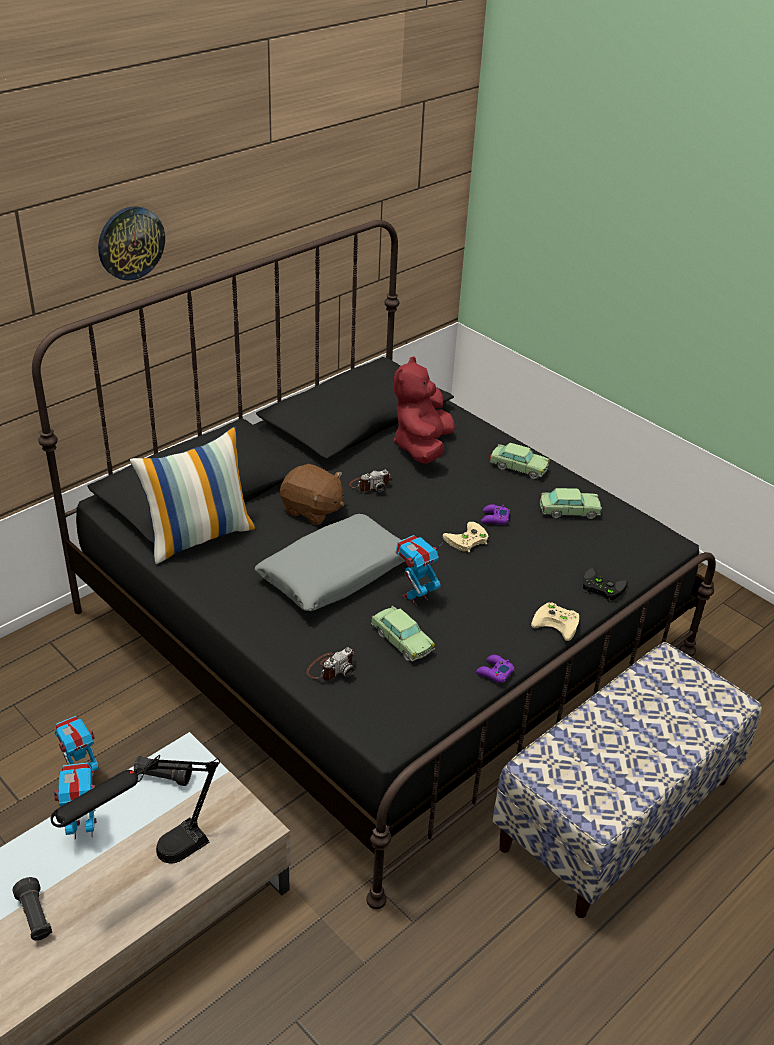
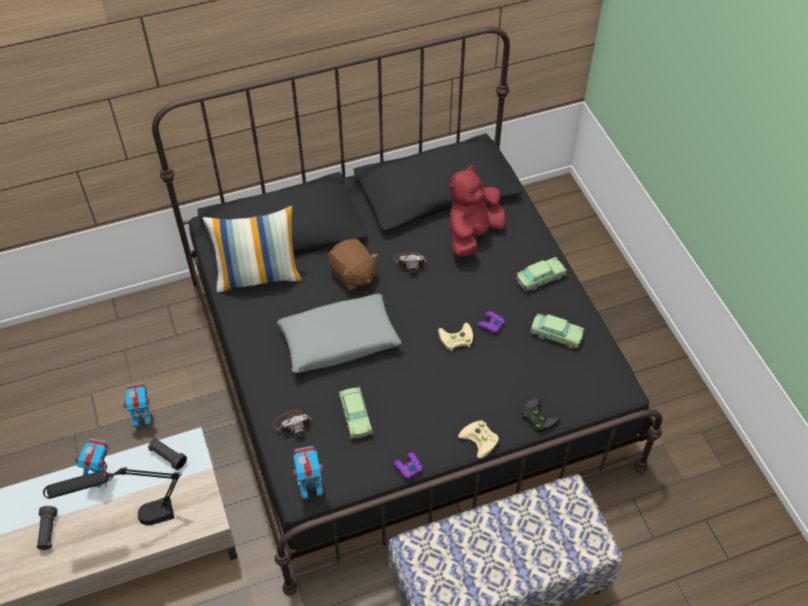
camera: 25 degrees right, 15 degrees up
(130, 242) = (242, 40): wall clock -> none
(415, 597) = (387, 380): toy robot -> toy robot (310, 489)
(518, 467) = (540, 278): toy car -> toy car turned 75 degrees counterclockwise

